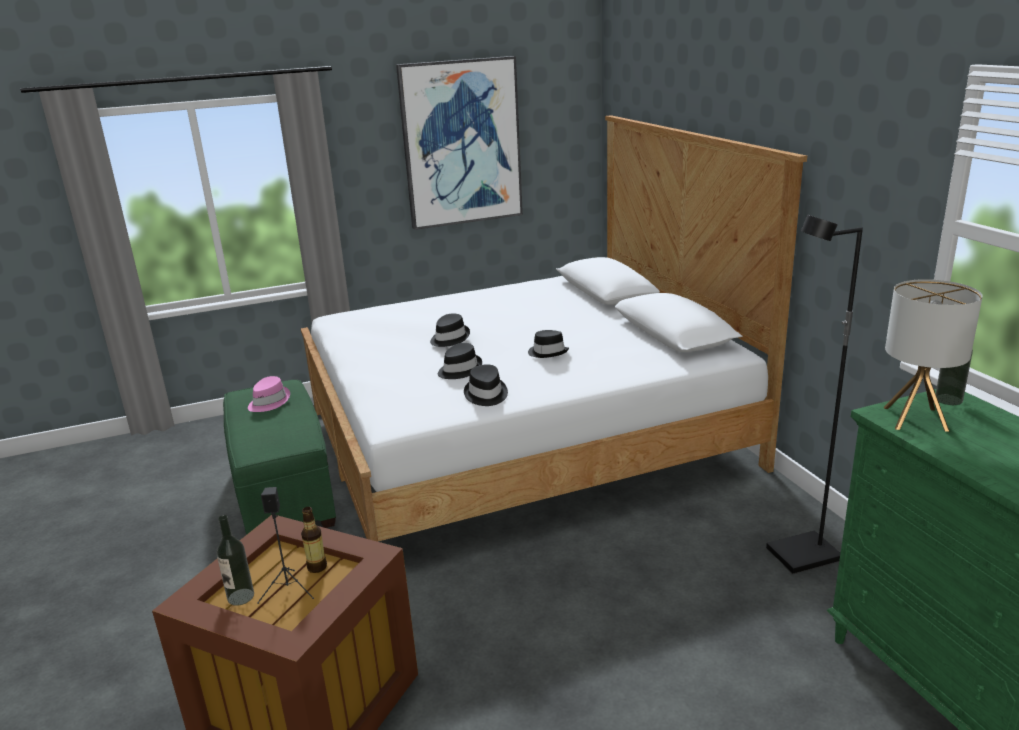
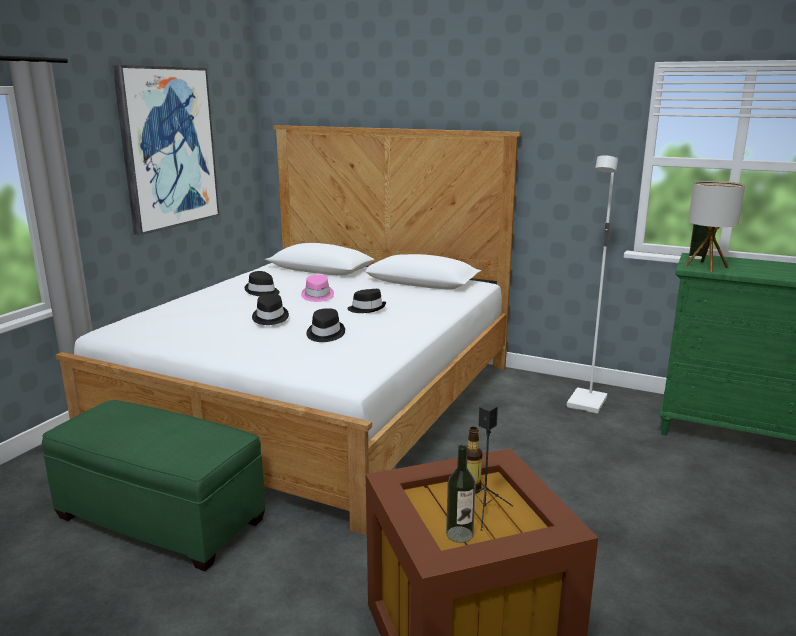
camera: 45 degrees left, 5 degrees down
(268, 402) = (124, 422): pink hat -> pink hat (317, 296)
(485, 394) = (381, 342): black hat -> black hat (262, 292)
(803, 556) = (587, 403): black floor lamp -> white floor lamp

